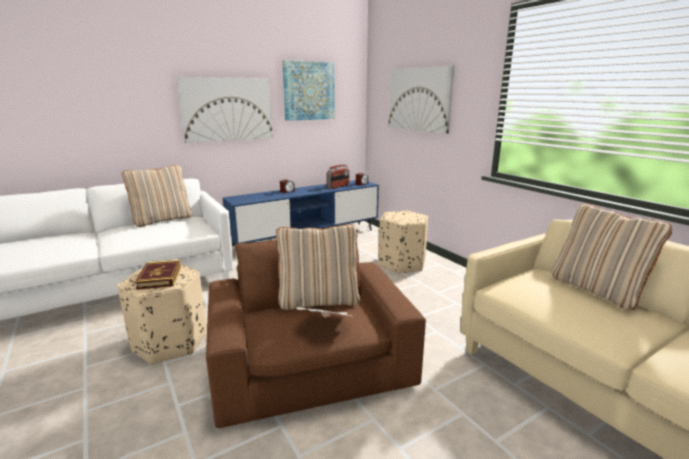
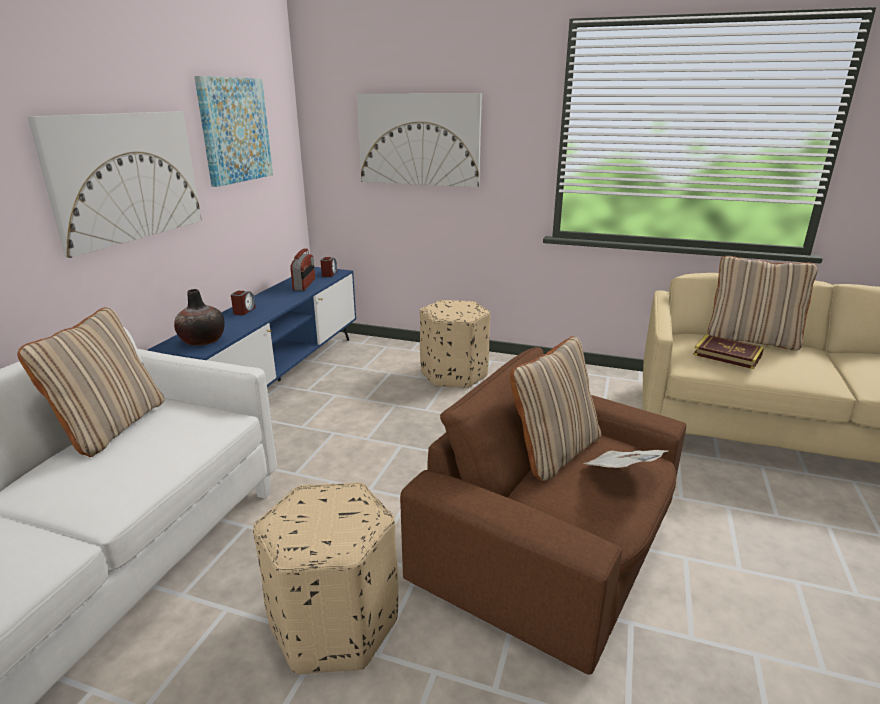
camera: 40 degrees left, 5 degrees up
(160, 277) = (329, 519): book -> book (727, 355)
(246, 199) = (202, 341): none -> vase

